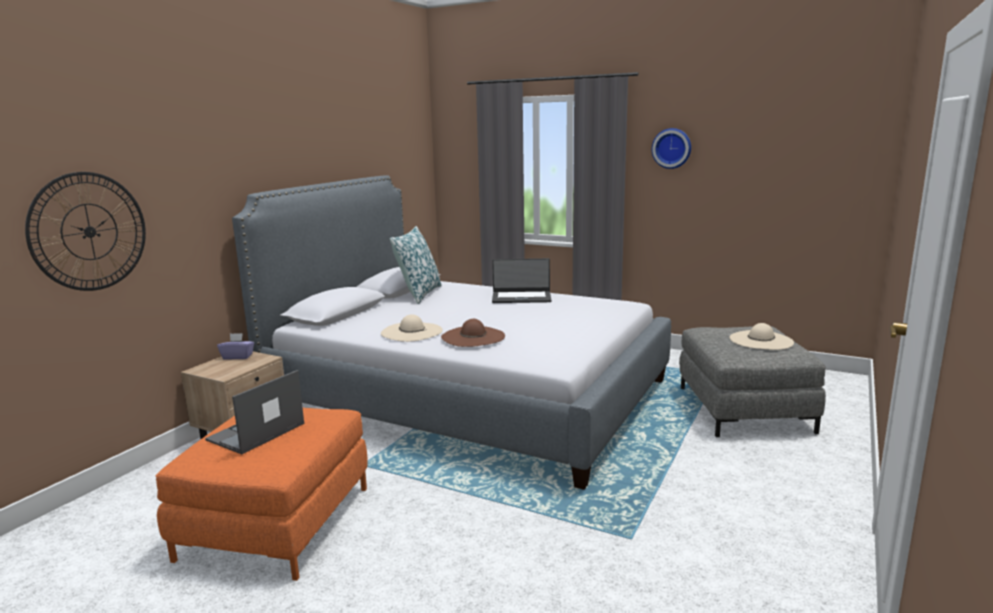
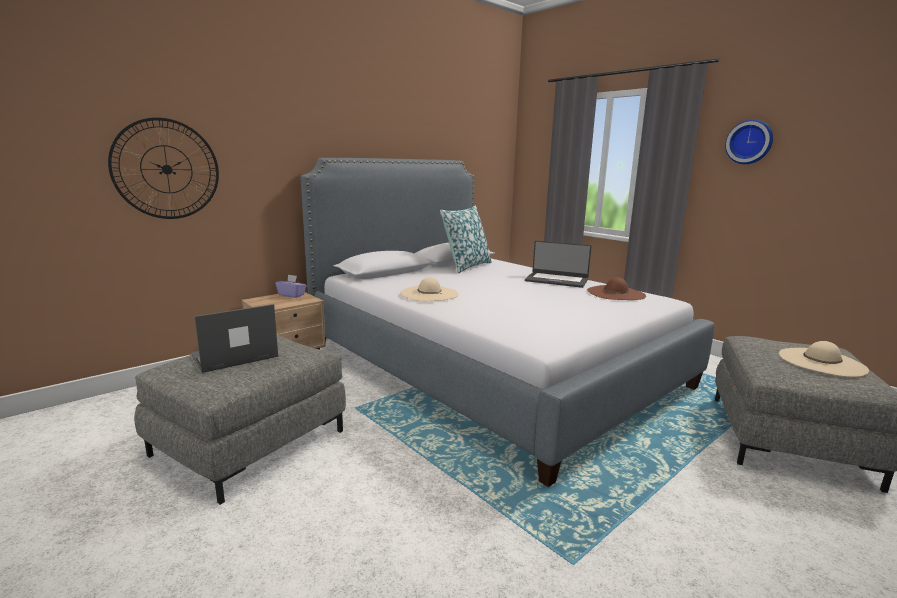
camera: 20 degrees right, 0 degrees up
(277, 522) = (250, 443): orange ottoman -> grey ottoman
(473, 336) = (478, 305): brown hat -> brown hat (615, 293)

